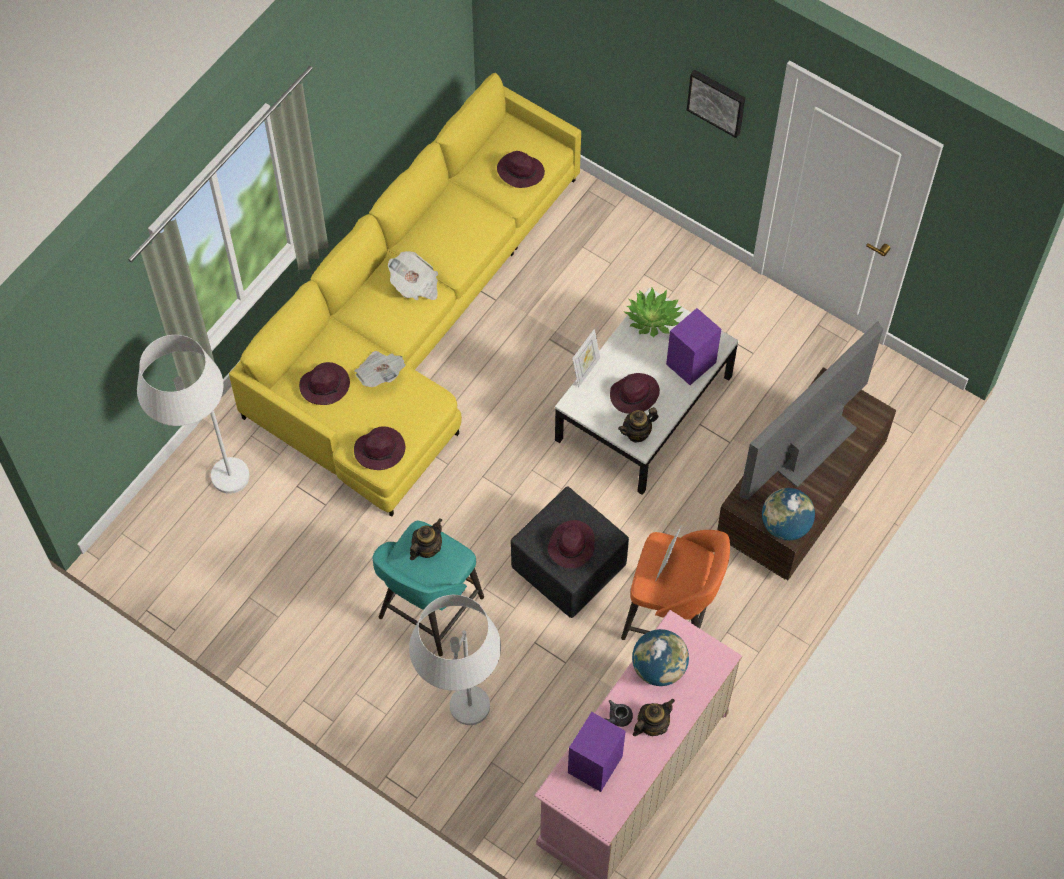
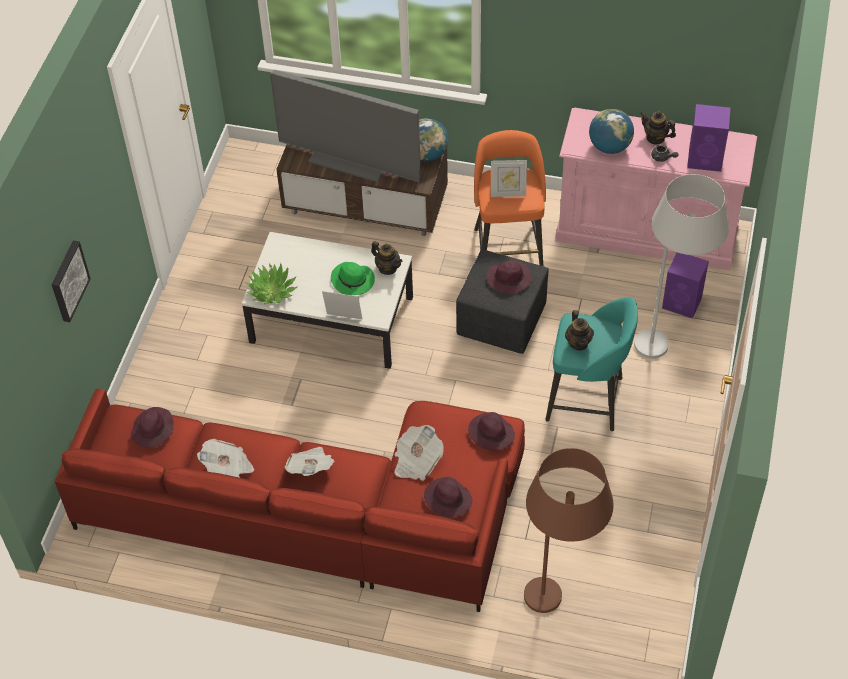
camera: 110 degrees left, 10 degrees down
(210, 485) = (559, 608): white floor lamp -> brown floor lamp
(413, 321) = (315, 514): yellow sofa -> red sofa
(426, 548) = (578, 342): teapot -> teapot turned 120 degrees counterclockwise
(446, 217) = (228, 468): none -> newspaper
(634, 395) = (353, 281): purple hat -> green hat
(690, 364) = (306, 254): purple speaker -> purple speaker (682, 303)
(717, 101) = (106, 189): picture -> picture (68, 280)

